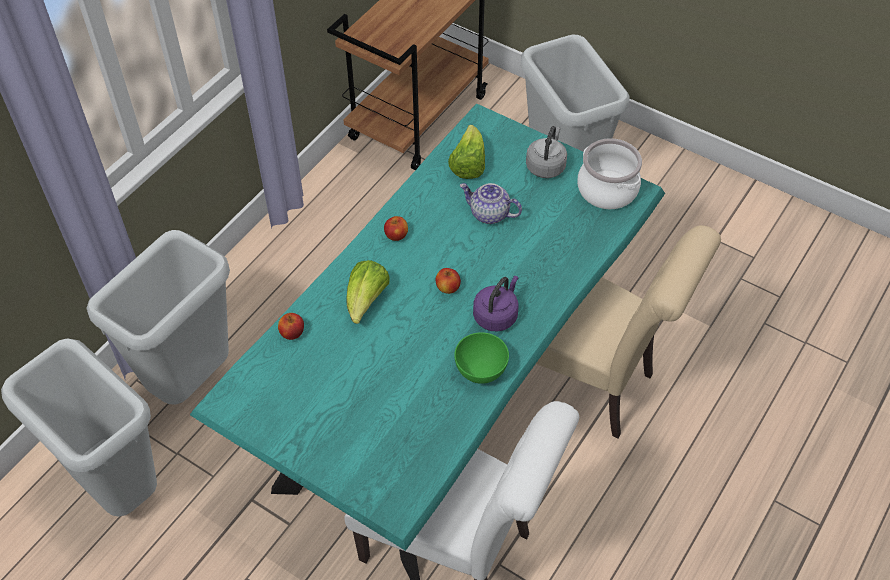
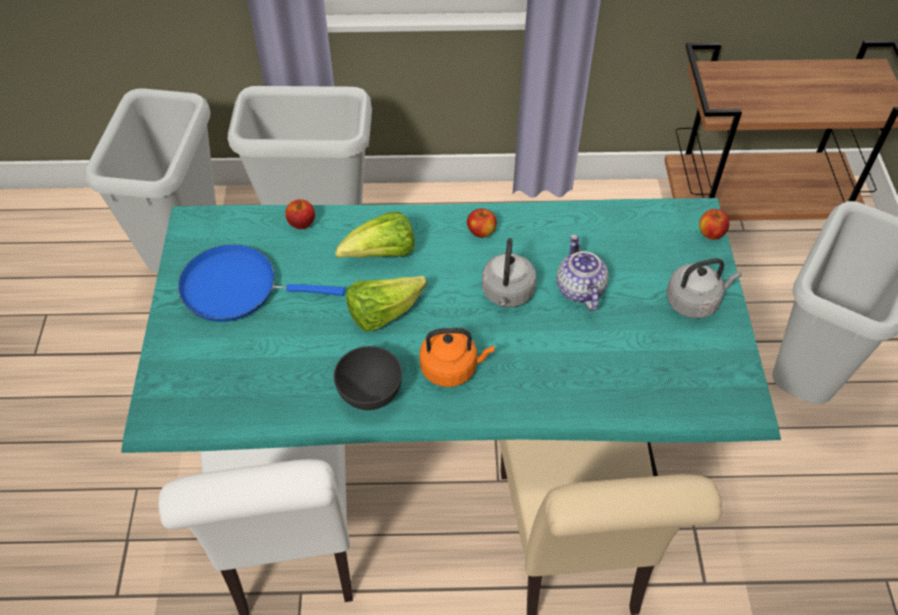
camera: 55 degrees right, 0 degrees up
(320, 404) = (237, 288): none -> blue frying pan
(448, 288) = (452, 308): apple -> apple (710, 234)
(461, 252) = (507, 294): none -> grey kettle
(468, 165) = (627, 236): lettuce -> lettuce (383, 313)
(480, 370) = (370, 393): green bowl -> grey bowl
(496, 315) = (452, 368): purple kettle -> orange kettle
(607, 190) = (717, 375): cooking pot -> none

